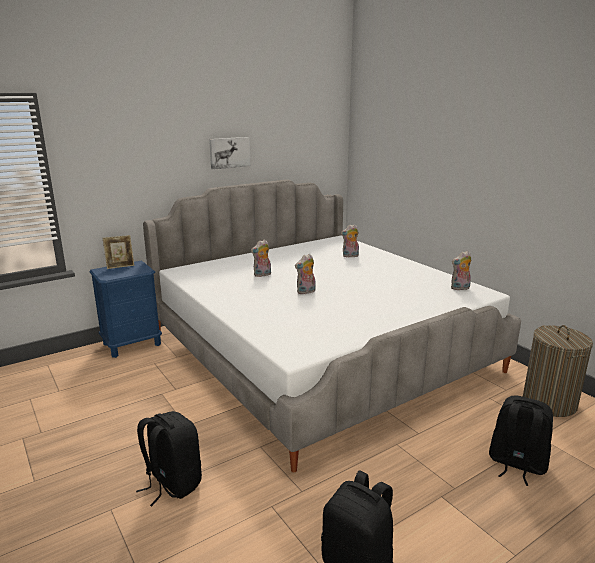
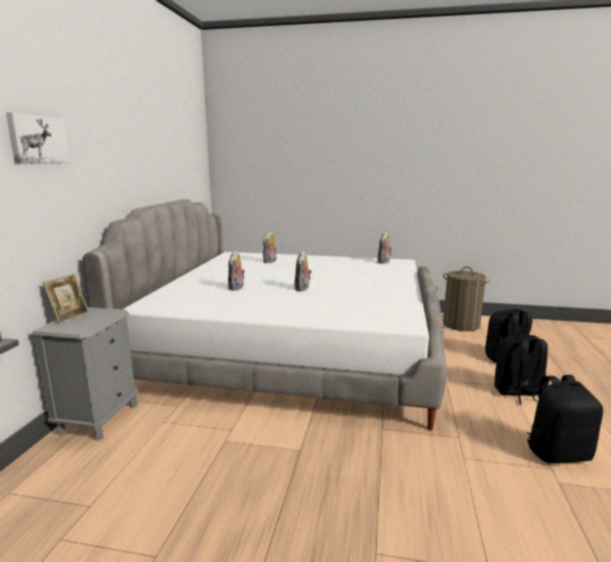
camera: 45 degrees left, 5 degrees down
(132, 344) = (99, 418): blue nightstand -> grey nightstand
(172, 483) = (378, 495): black backpack -> black backpack (518, 393)
(229, 152) = (140, 169): picture -> picture (37, 140)

